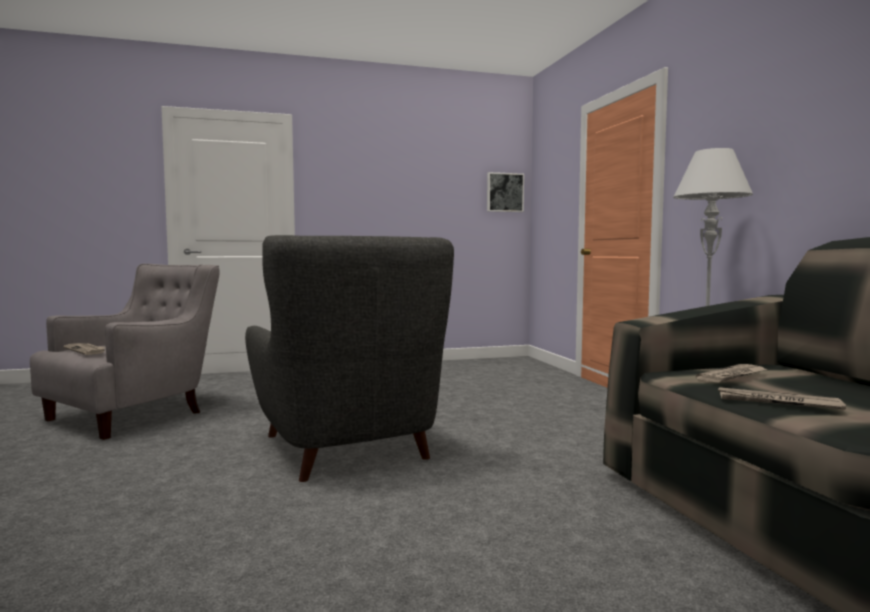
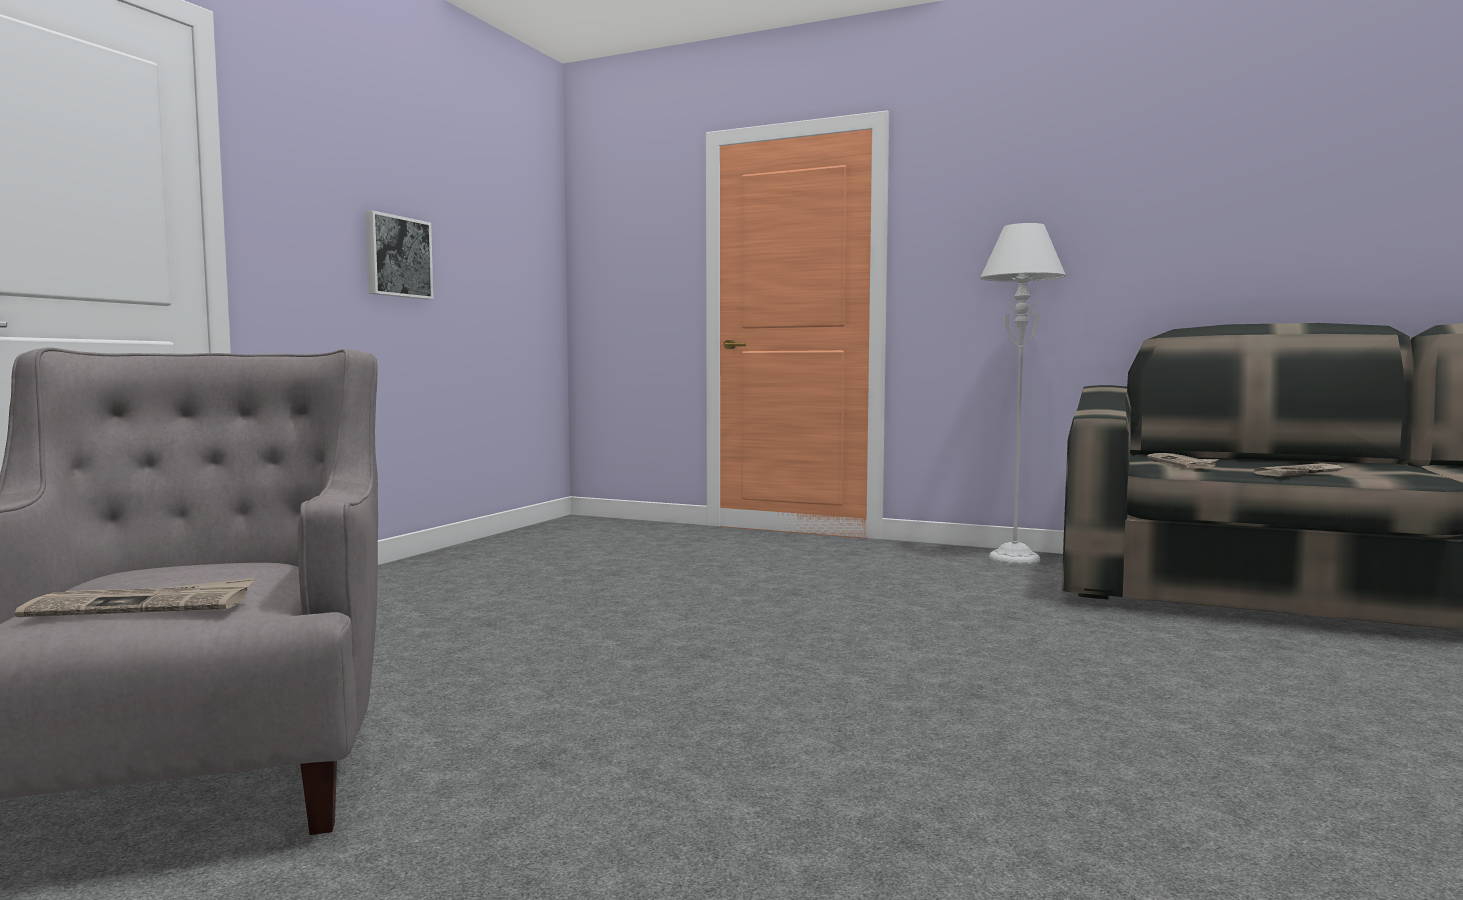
camera: 50 degrees left, 0 degrees up
(347, 449) = (800, 668): grey armchair -> none
(504, 192) = (539, 246): picture -> picture (397, 257)

